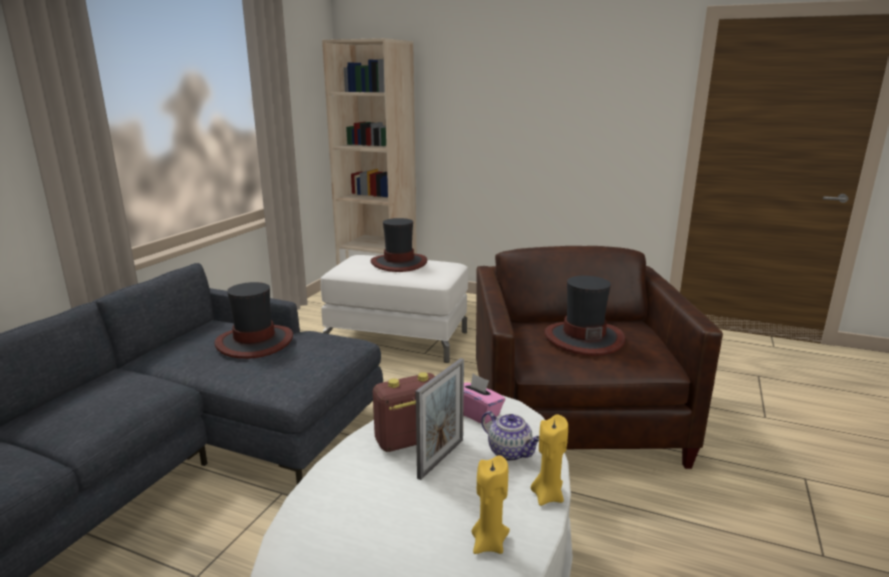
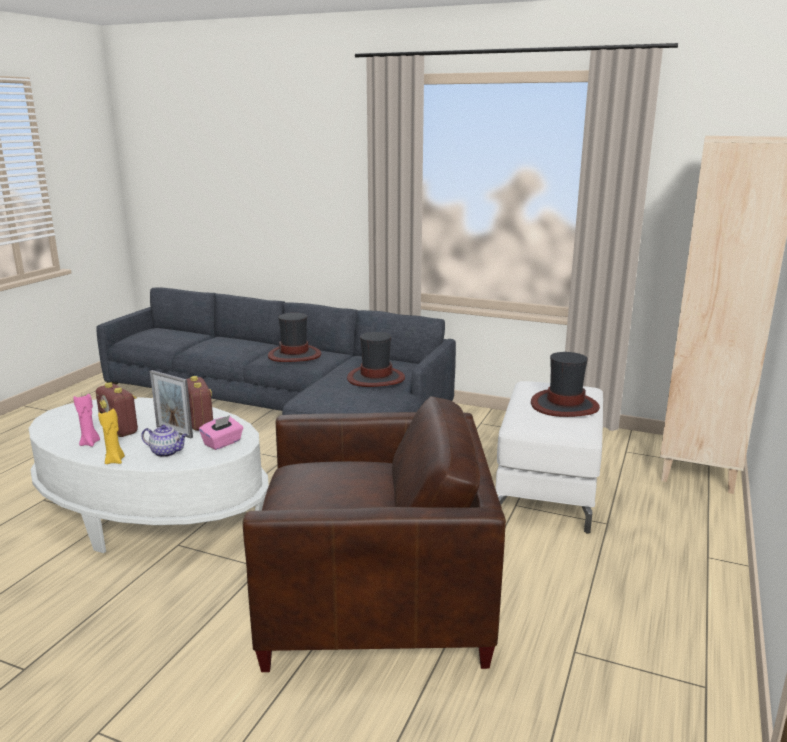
camera: 90 degrees right, 0 degrees up
(432, 519) = (120, 430): none -> radio
(489, 543) = (90, 443): yellow candle -> pink candle
(510, 452) = (167, 452): teapot -> teapot turned 120 degrees counterclockwise
(583, 338) = (339, 492): hat -> hat (295, 355)

